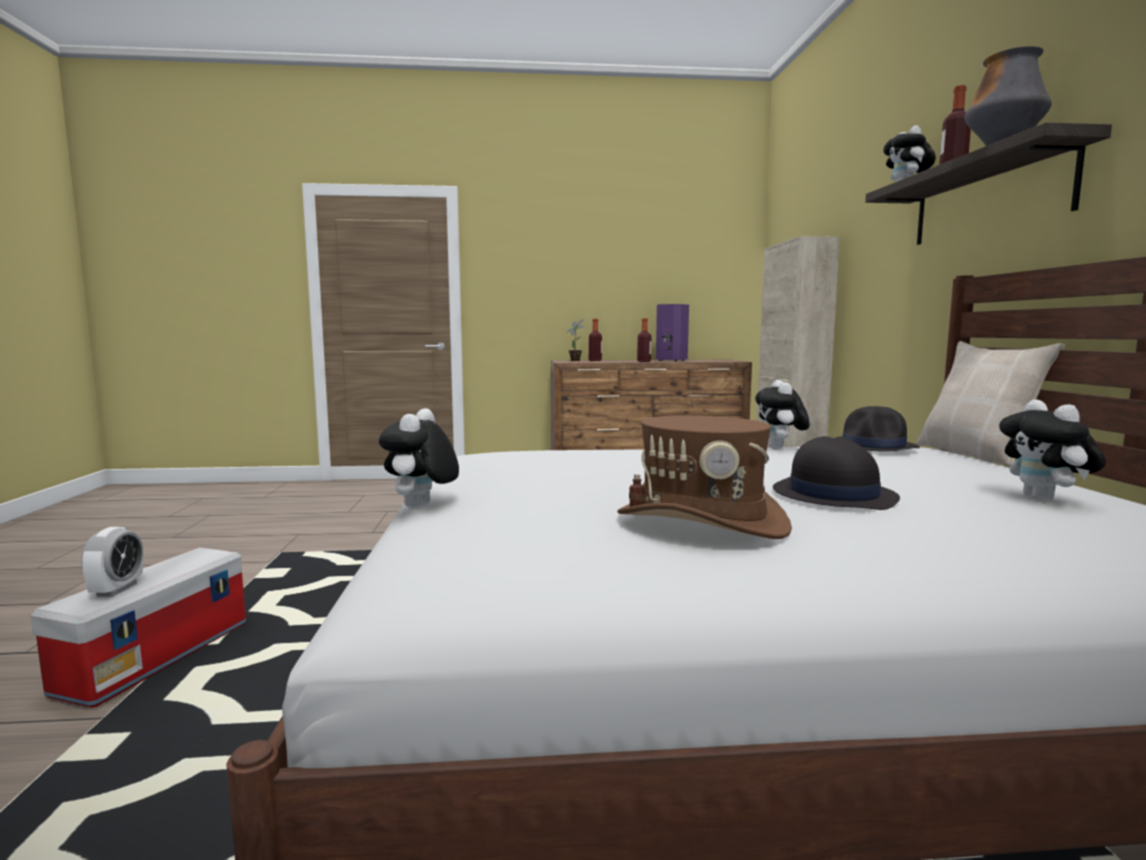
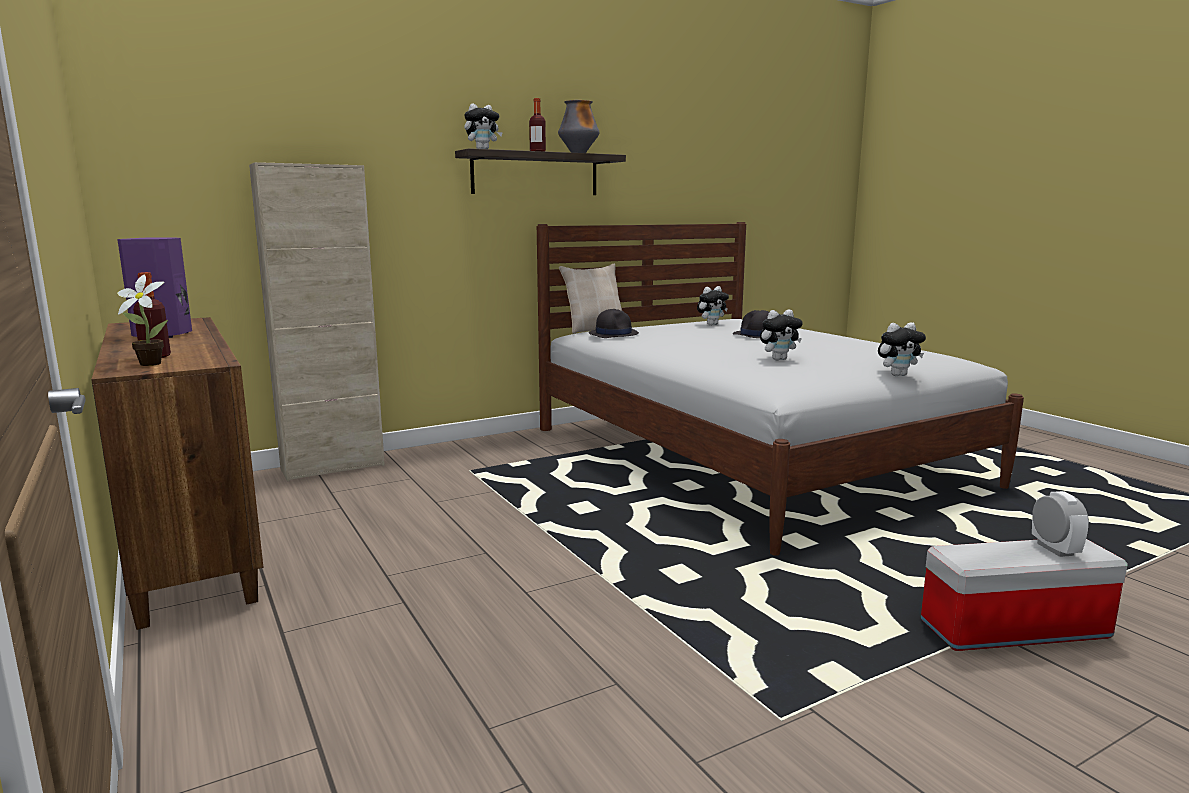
camera: 115 degrees left, 5 degrees up
(117, 589) = (1054, 549): alarm clock -> alarm clock turned 105 degrees clockwise
(644, 361) = (202, 340): bottle -> none
(701, 522) = (835, 343): brown hat -> none
(780, 448) = (642, 344): plush toy -> plush toy (778, 359)

